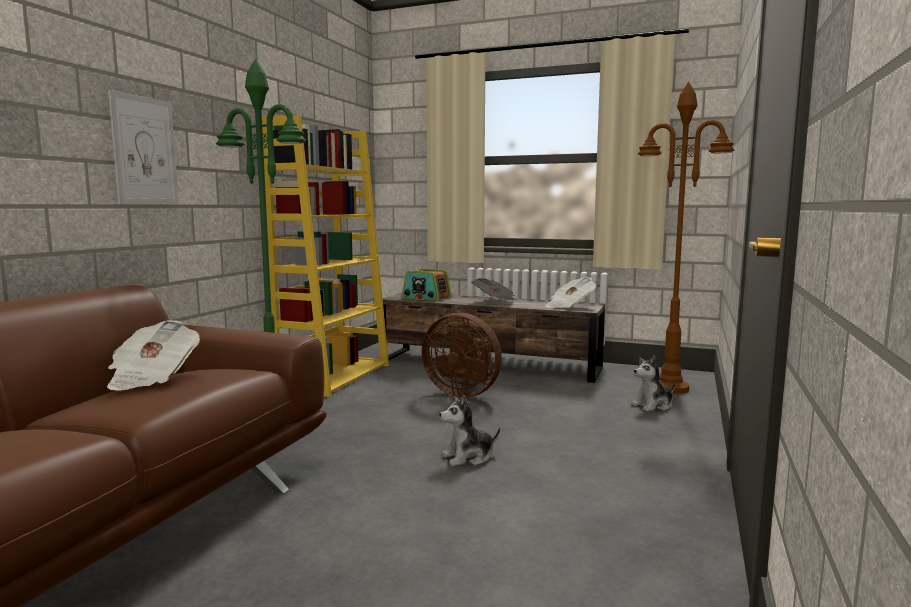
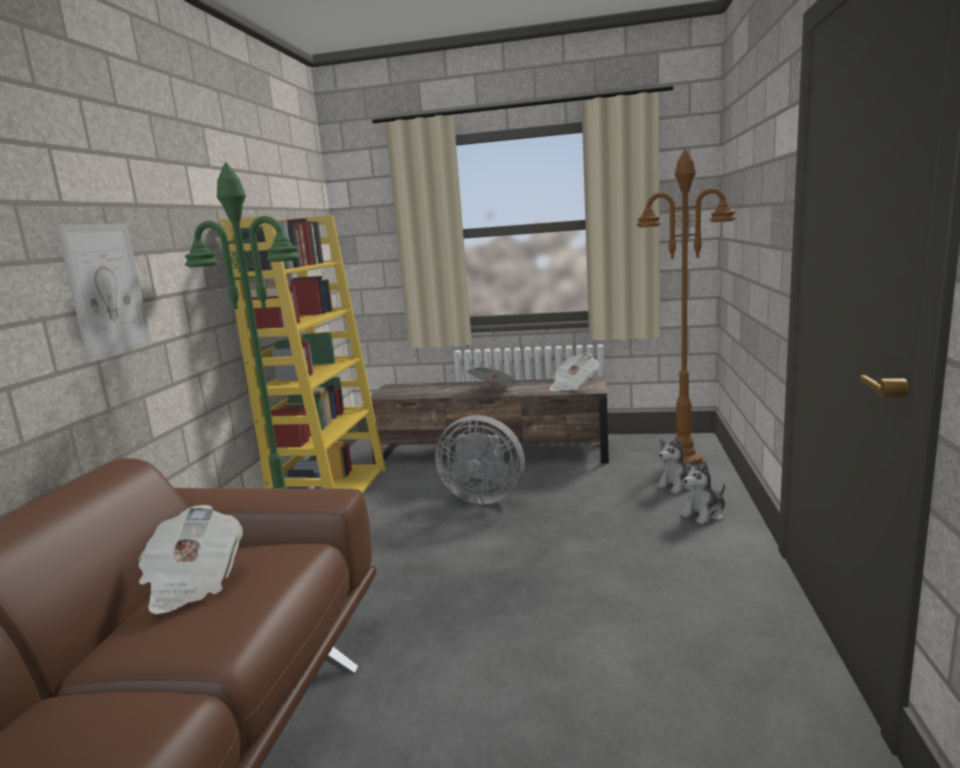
camera: 10 degrees left, 5 degrees up
(426, 298) = (416, 391): radio -> none
(463, 393) = (483, 497): brown fan -> grey fan
(468, 457) = (529, 585): plush toy -> plush toy (704, 514)

